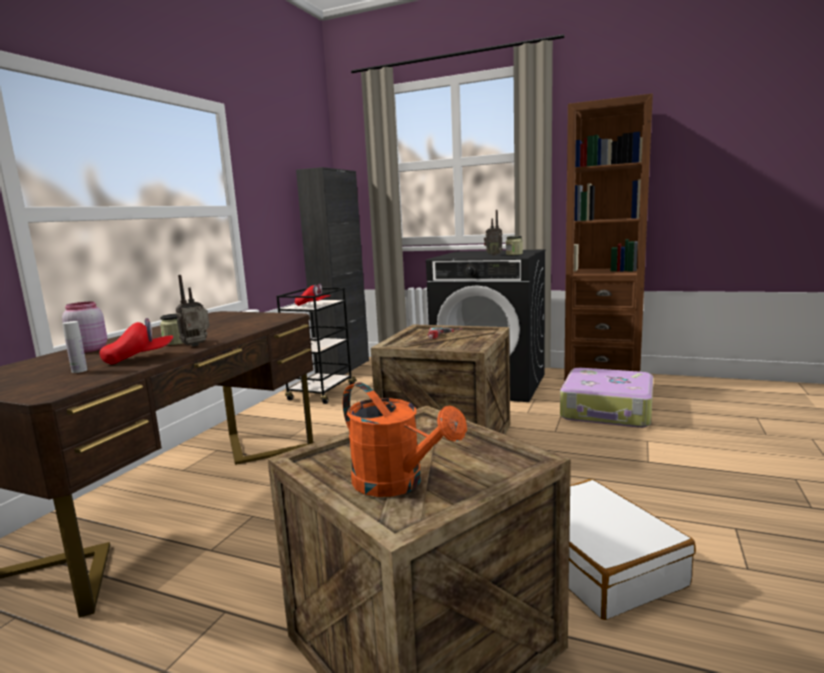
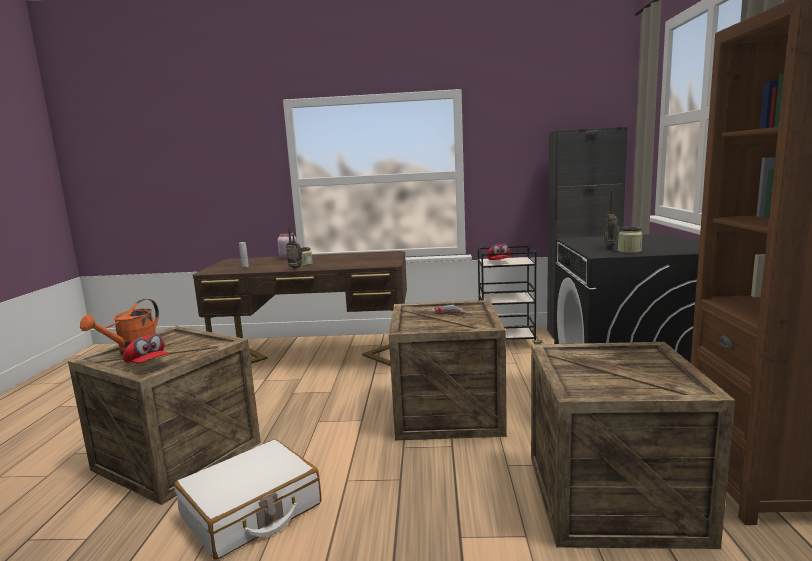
camera: 70 degrees right, 0 degrees up
(139, 358) = (267, 267): red cap -> red cap (148, 364)
(607, 410) = (613, 498): suitcase -> crate

